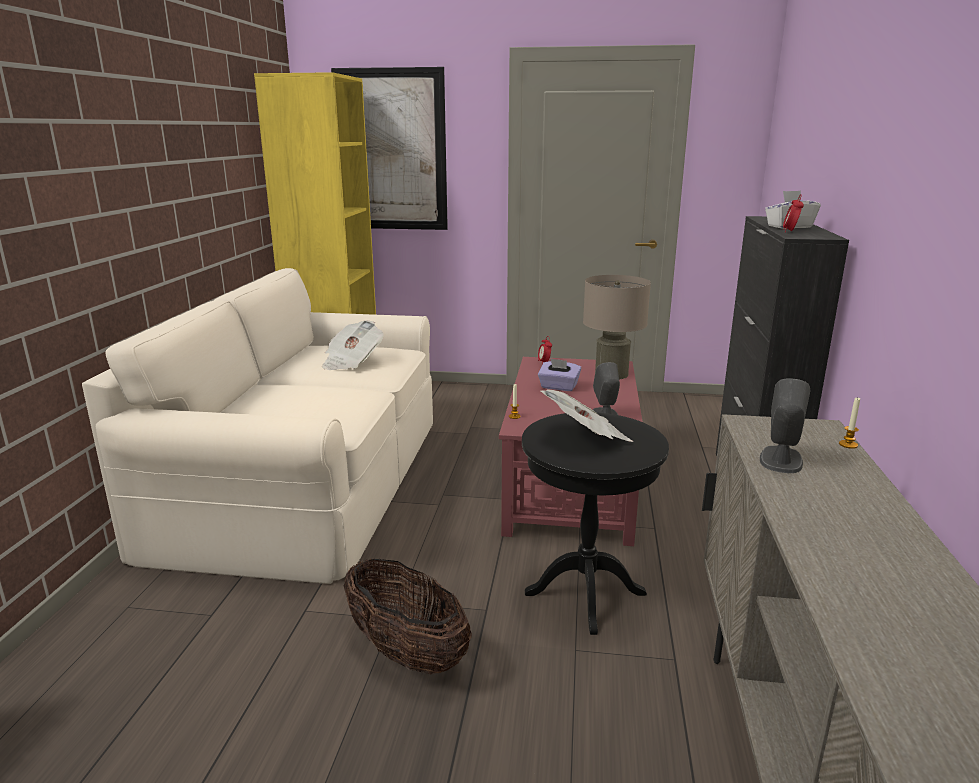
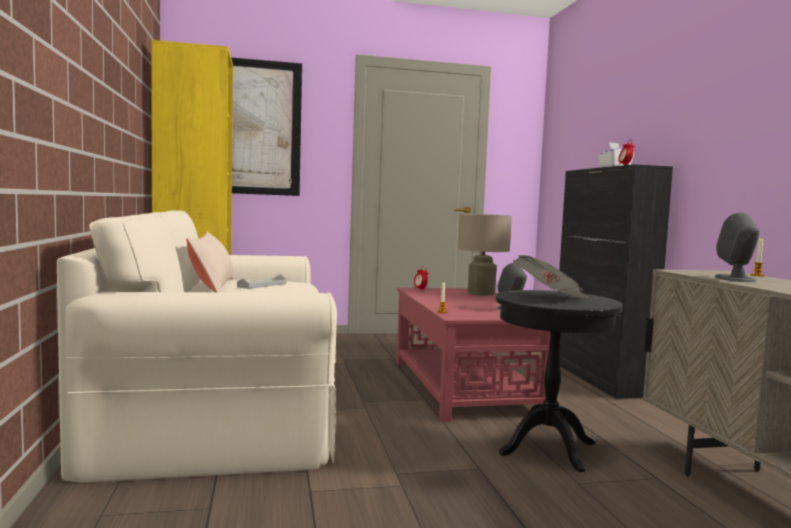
camera: 20 degrees left, 15 degrees down
(303, 361) = (212, 286): none -> beige pillow
(351, 362) = (262, 285): newspaper -> grey tray
(406, 652) = (439, 505): basket -> none
(558, 387) = (452, 299): purple tissue box -> none

